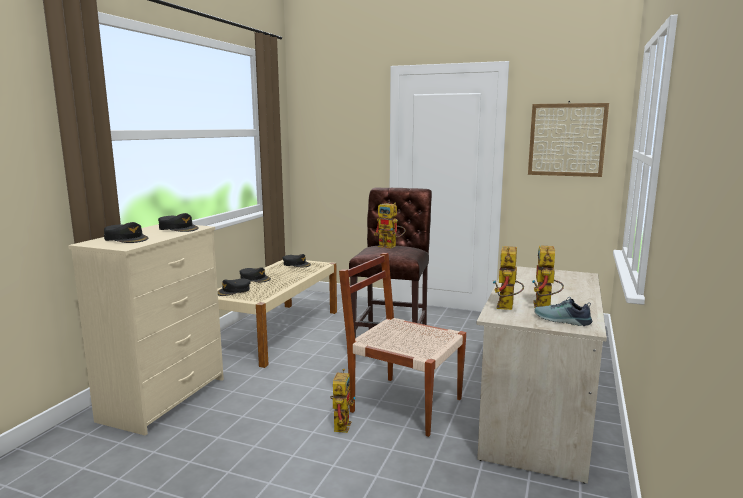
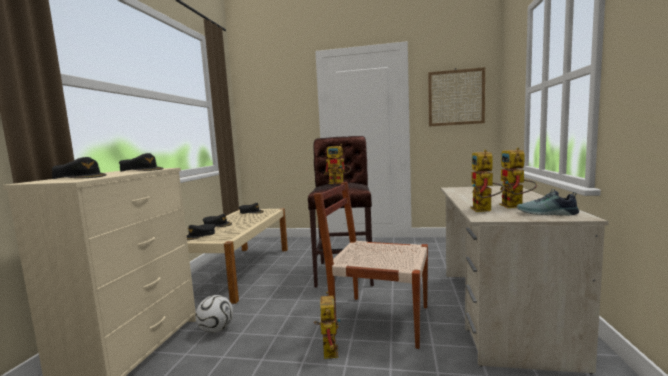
camera: 10 degrees left, 5 degrees down
(241, 391) = (216, 329): none -> football

